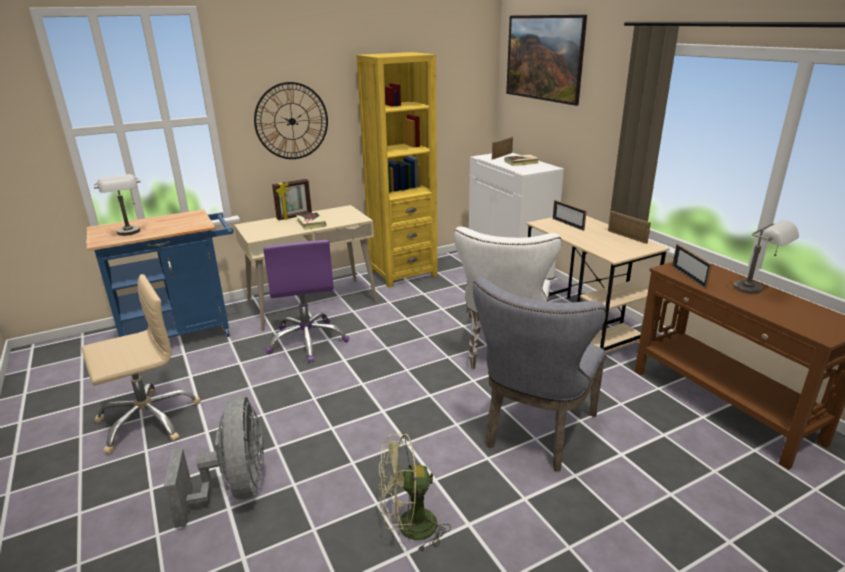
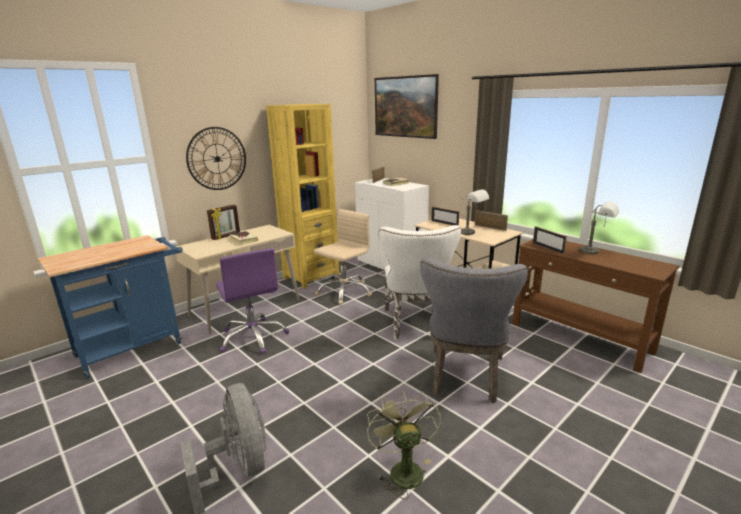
camera: 15 degrees left, 5 degrees down
(130, 234) = (87, 259): grey table lamp -> grey table lamp (472, 233)
(148, 420) = (128, 426): beige office chair -> beige office chair (344, 291)
(408, 528) = (403, 469): green fan -> green fan turned 105 degrees clockwise

